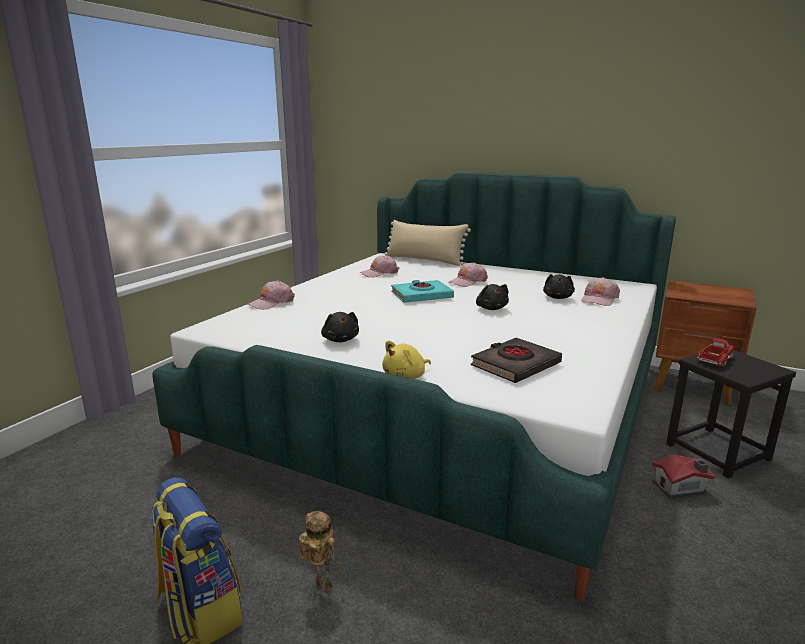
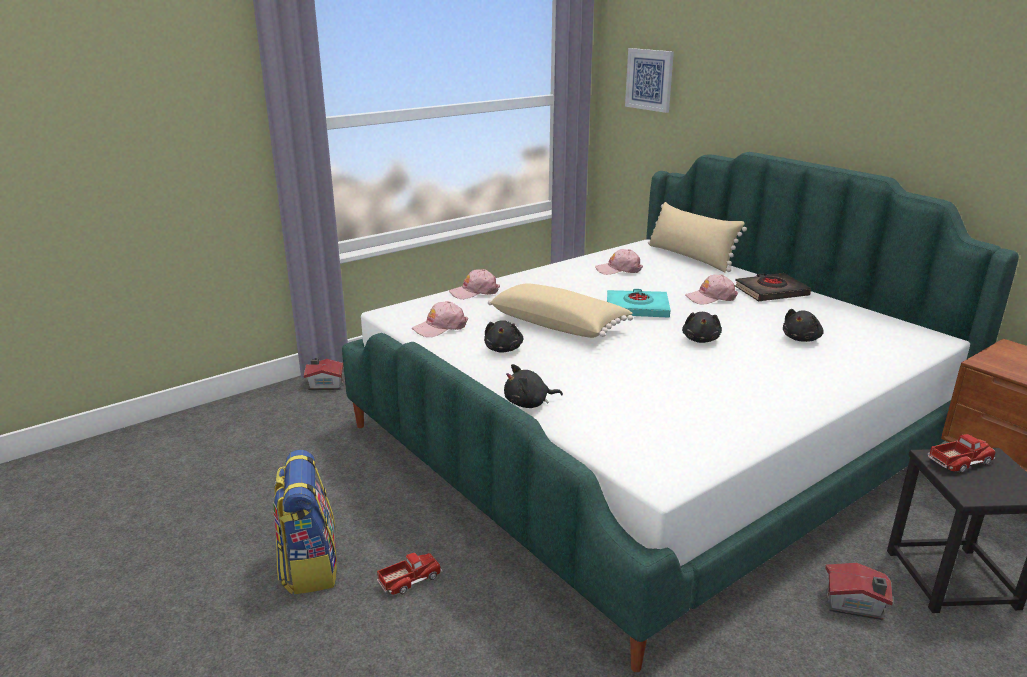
camera: 25 degrees right, 5 degrees up
(116, 423) = (325, 384): none -> toy house
(321, 587) = (410, 579): toy robot -> toy truck
(361, 126) = (649, 79): none -> picture
(371, 315) = (559, 325): none -> beige pillow
(406, 376) = (529, 403): yellow plush toy -> black plush toy
(515, 365) = (652, 415): black book -> black book (771, 292)
(599, 299) = (854, 351): pink cap -> pink cap (440, 327)

